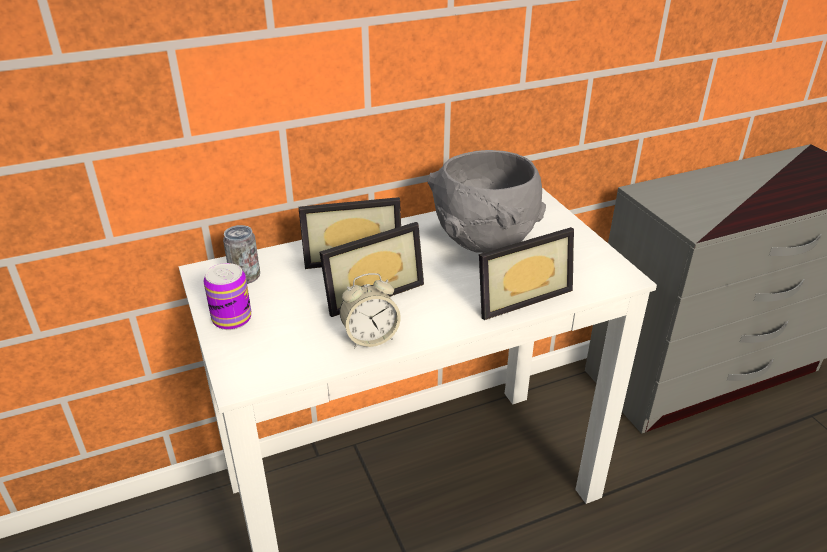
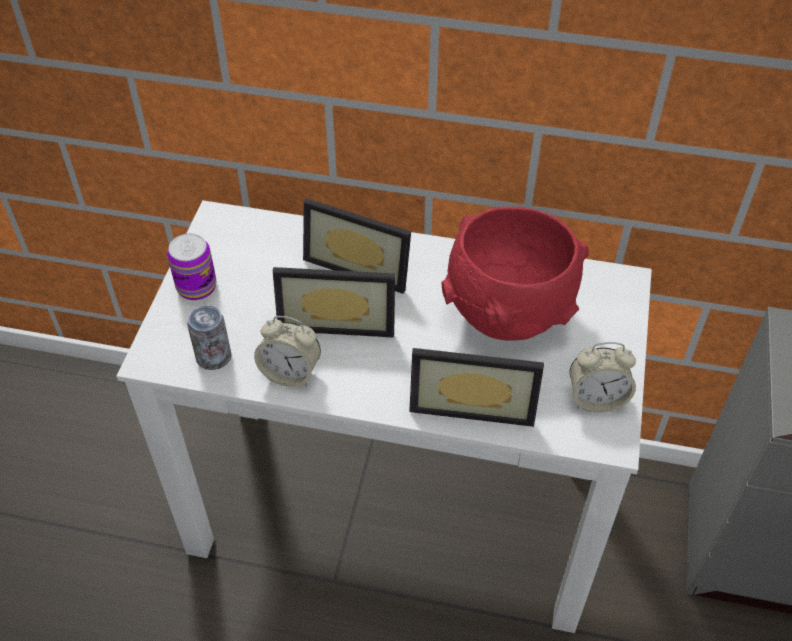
camera: 35 degrees right, 15 degrees up
(245, 276) = (245, 242): can -> can (213, 357)
(484, 241) = (508, 313): grey bowl -> red bowl
(590, 260) = (596, 398): none -> alarm clock

